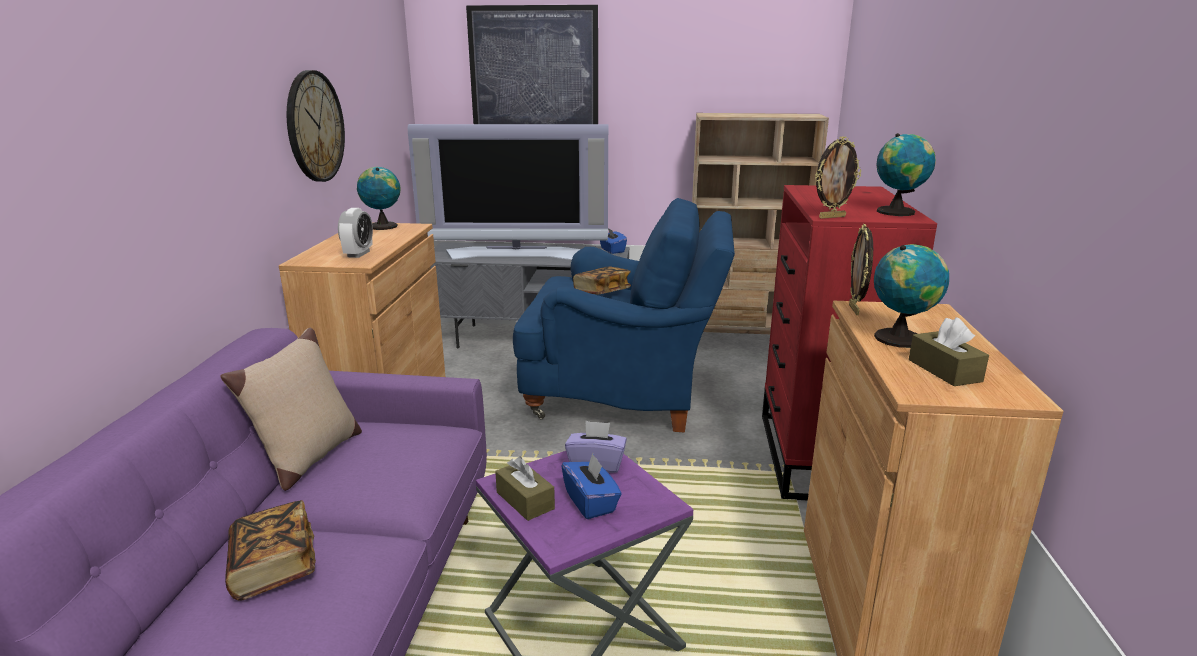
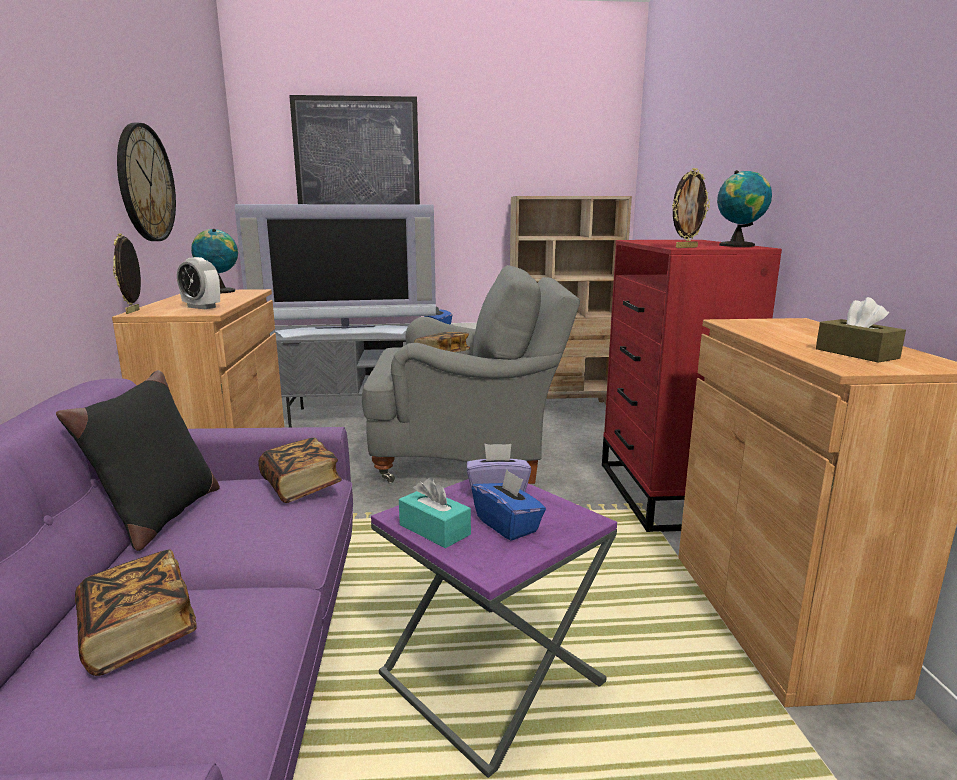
camera: 10 degrees left, 5 degrees down
(308, 458) = (161, 517): beige pillow -> black pillow
(358, 254) = (201, 307): alarm clock -> alarm clock turned 120 degrees clockwise
(431, 437) = (301, 486): none -> book
(525, 500) = (434, 530): brown tissue box -> turquoise tissue box
(624, 397) = (467, 458): blue armchair -> grey armchair
(855, 310) = (730, 323): picture frame -> picture frame (134, 311)
(901, 338) = (792, 337): globe -> none

